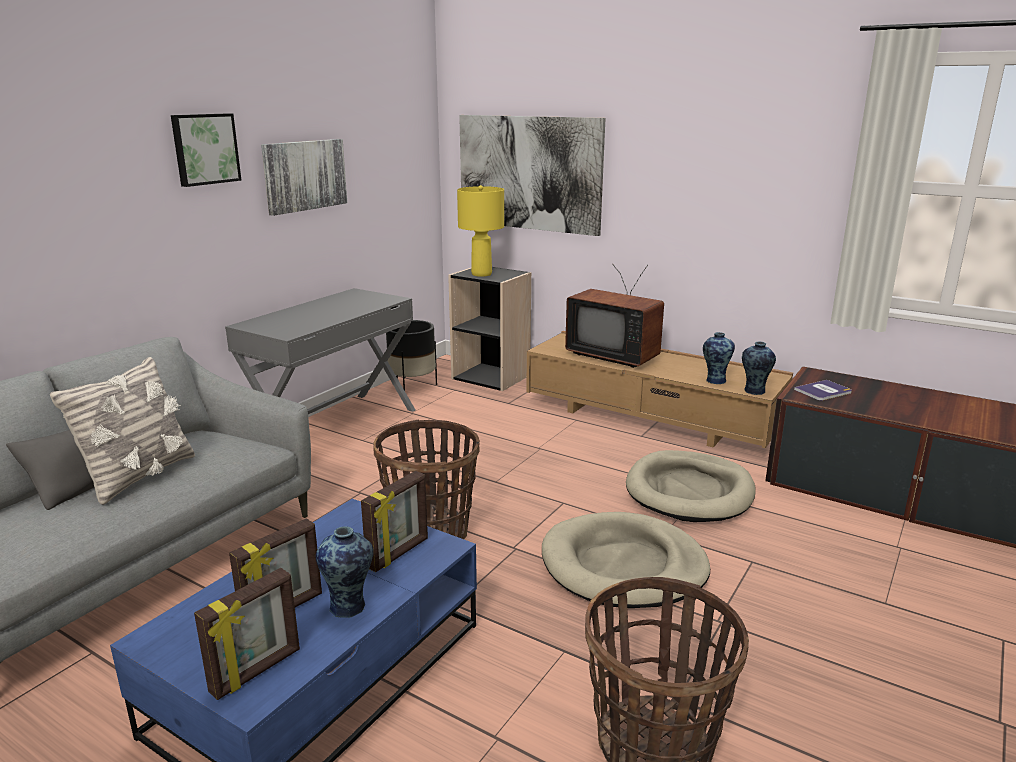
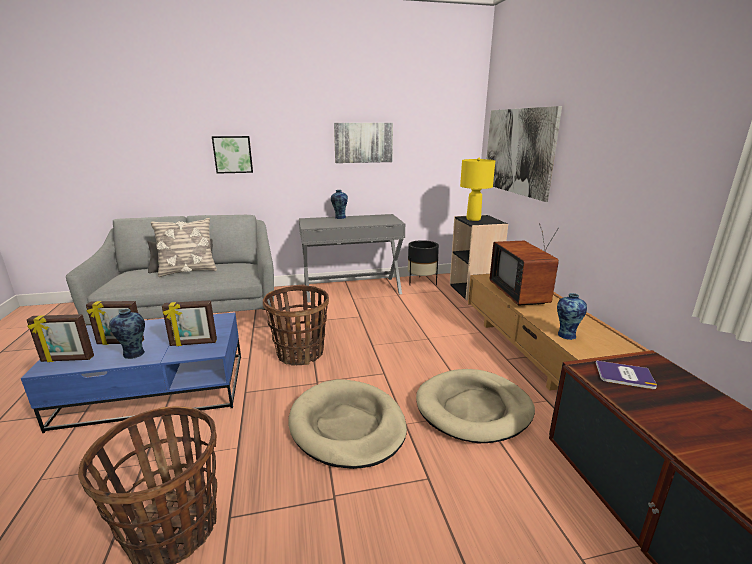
camera: 45 degrees right, 0 degrees up
(205, 149) = (296, 123): picture -> picture (233, 154)
(754, 391) = (584, 354): vase -> vase (339, 217)

